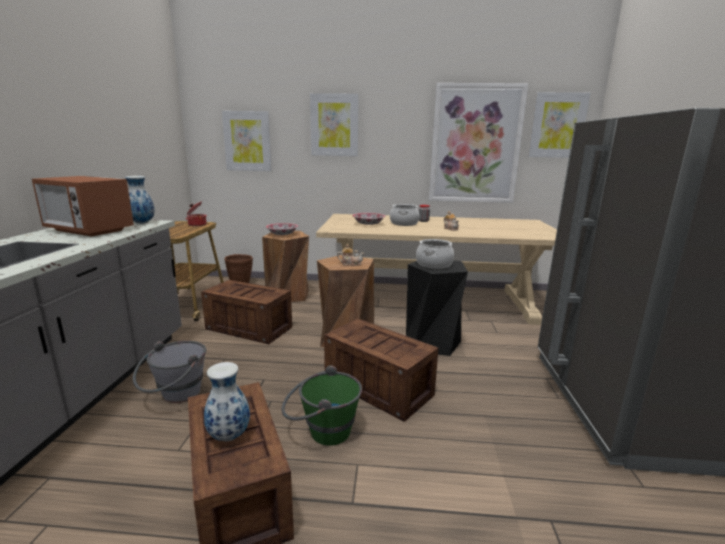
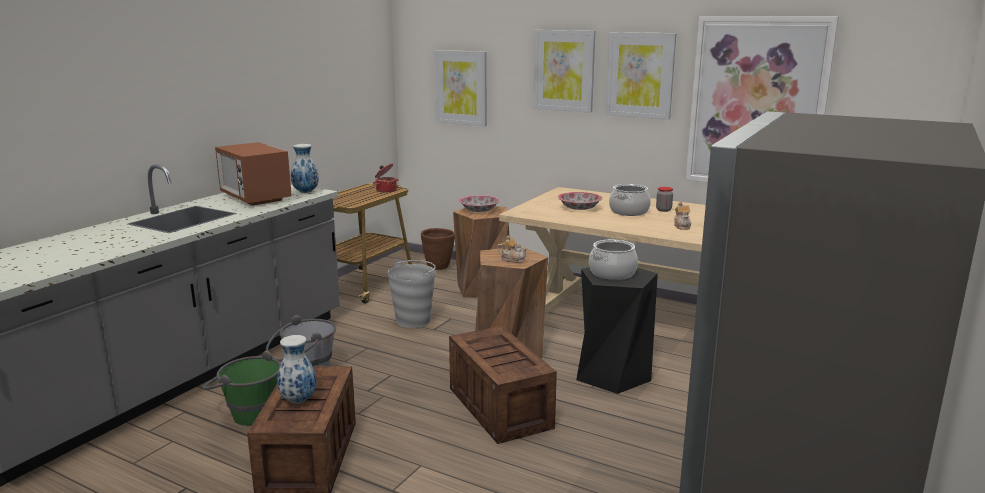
camera: 25 degrees right, 0 degrees up
(250, 328) = (413, 320): crate -> grey bucket
(321, 431) = (409, 432): green bucket -> green bucket (246, 413)
(557, 125) = (890, 79): picture -> picture (640, 75)

